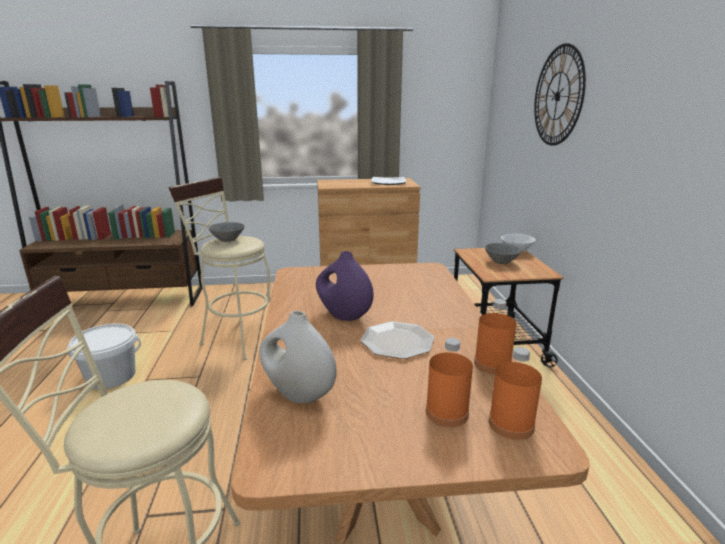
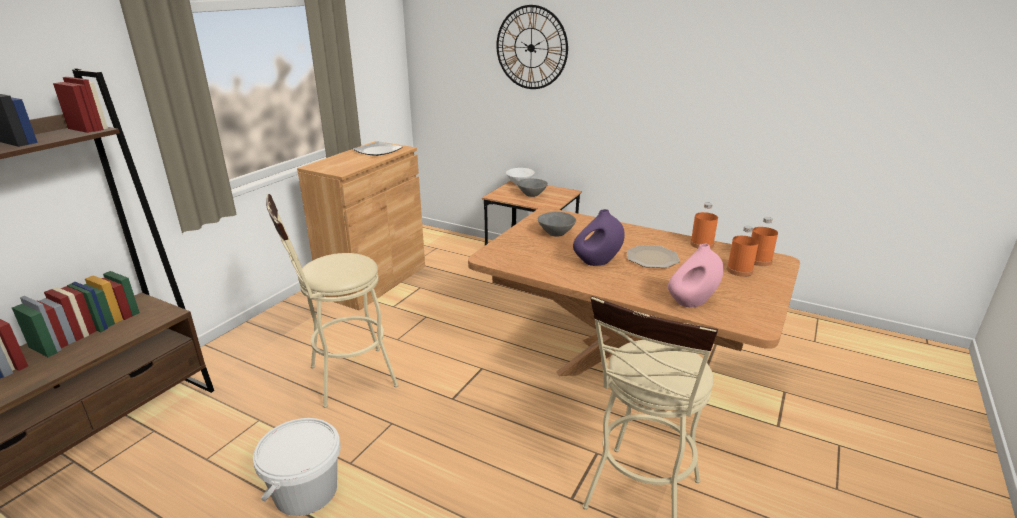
camera: 55 degrees left, 5 degrees up
(228, 240) = (330, 265): grey bowl -> grey bowl (556, 233)
(298, 394) = (692, 302): white vase -> pink vase

